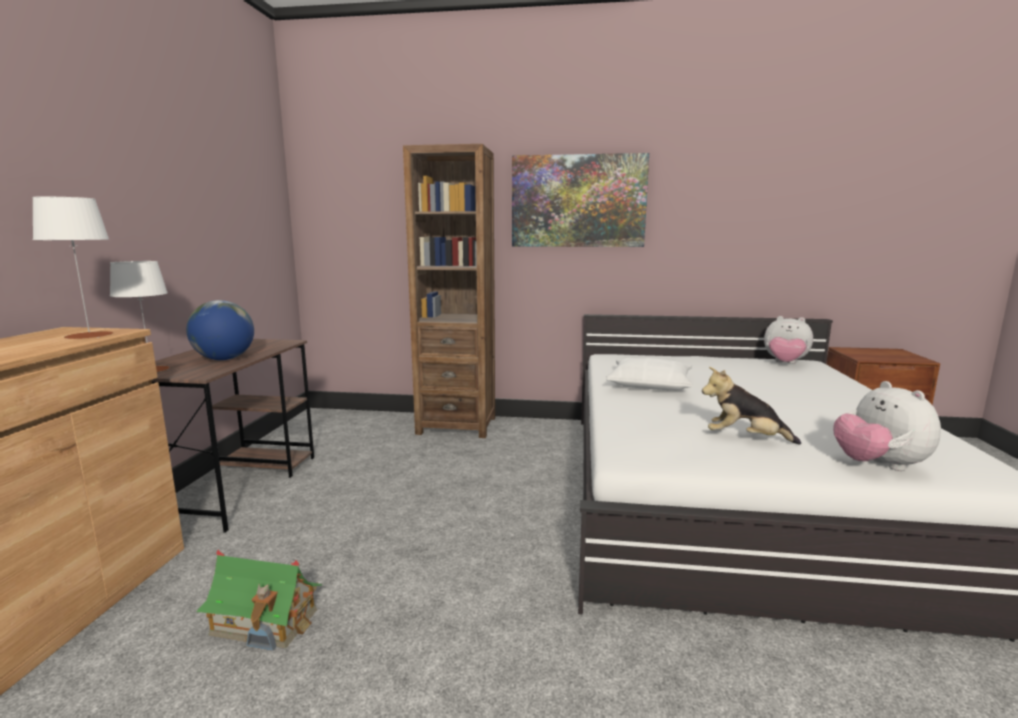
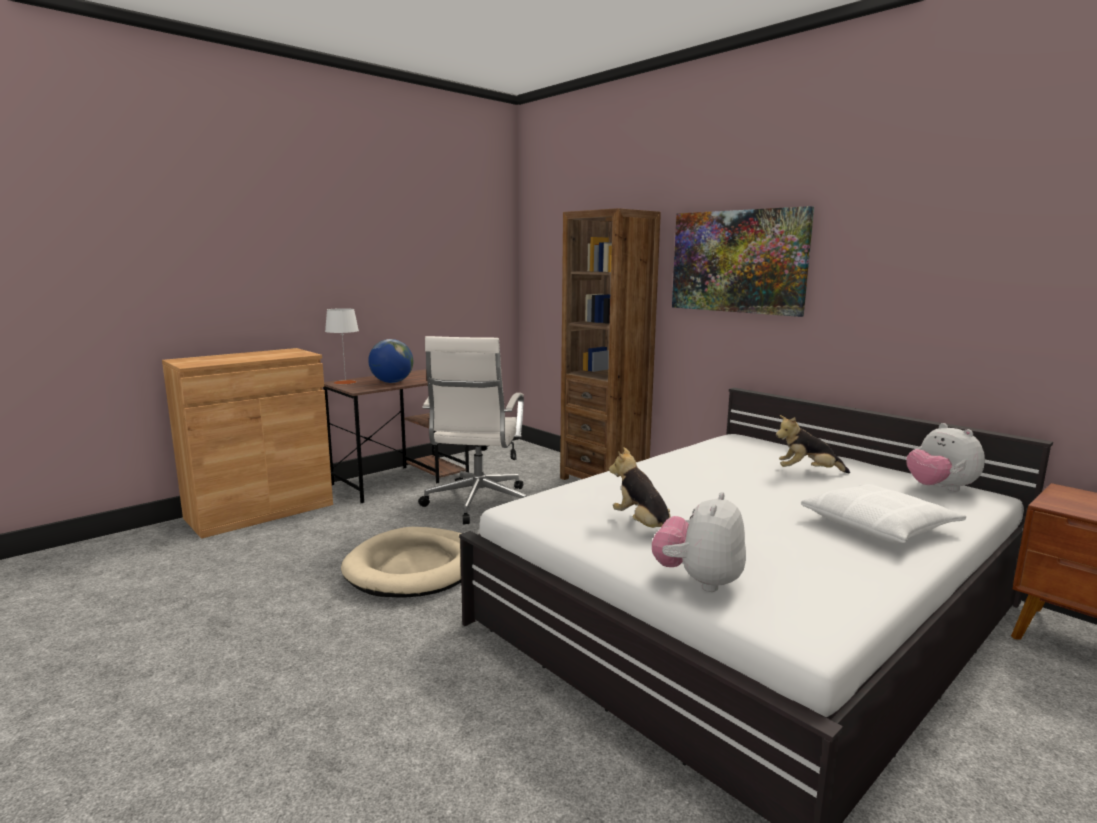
camera: 40 degrees right, 0 degrees up
(89, 335) = (288, 354): white table lamp -> none
(265, 622) = (315, 553): toy house -> none
(376, 484) = (477, 504): none -> white office chair
(427, 578) = (415, 568): none -> beige dog bed
(650, 383) = (700, 468): white pillow -> white pillow (879, 526)
(708, 370) = (807, 472): none -> plush toy

